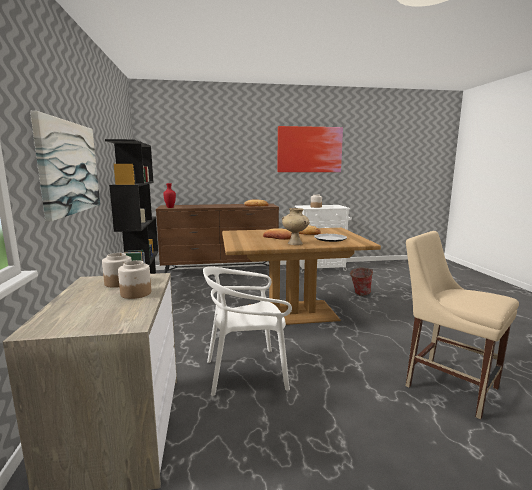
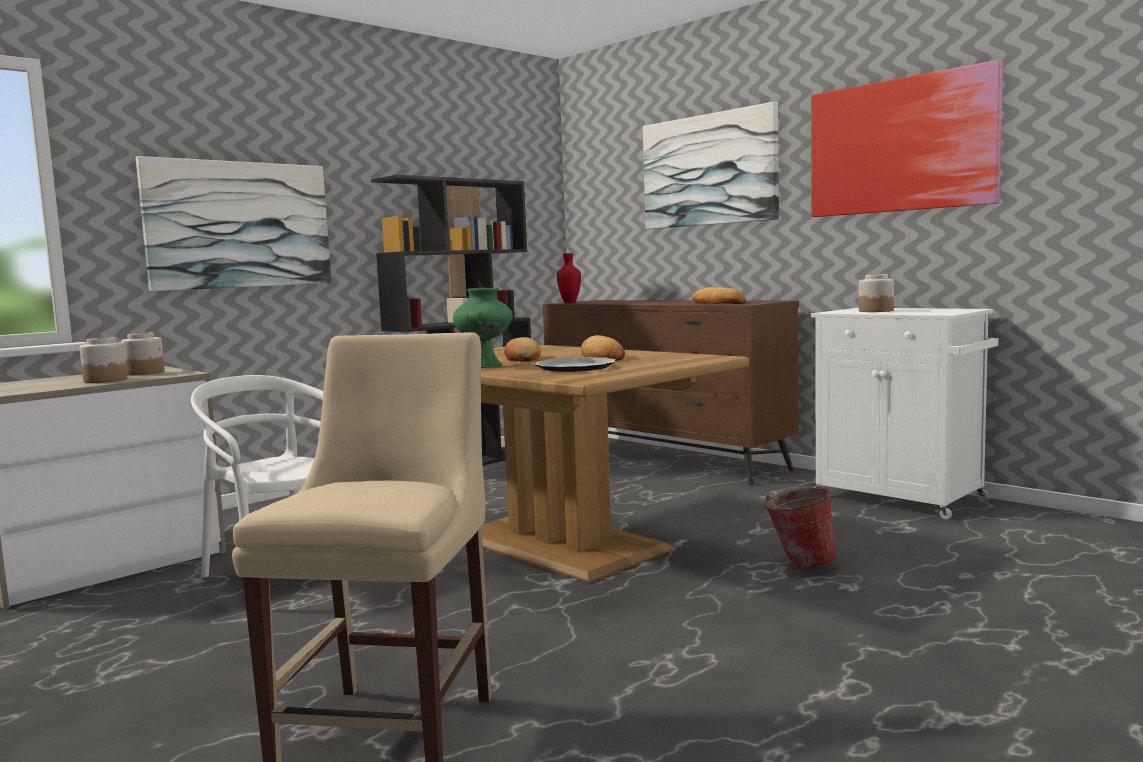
camera: 55 degrees right, 5 degrees down
(228, 149) = (709, 170): none -> picture
(295, 243) = (485, 366): beige vase -> green vase

